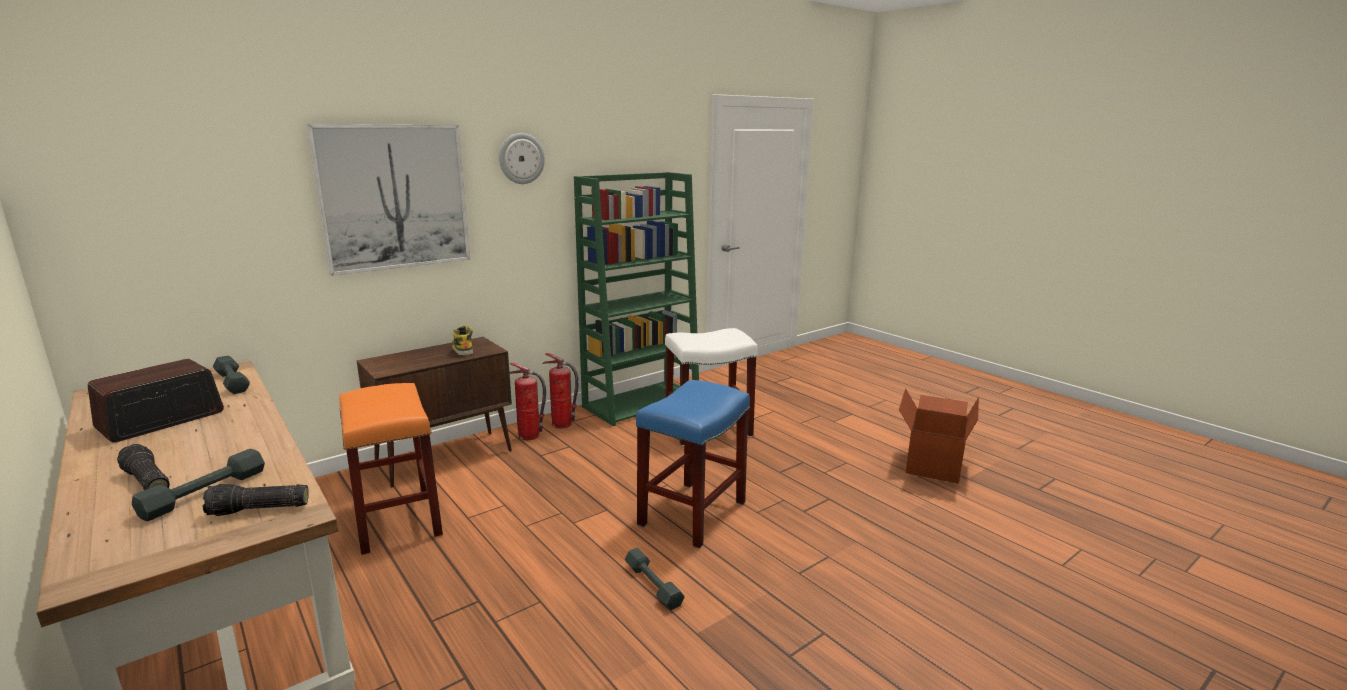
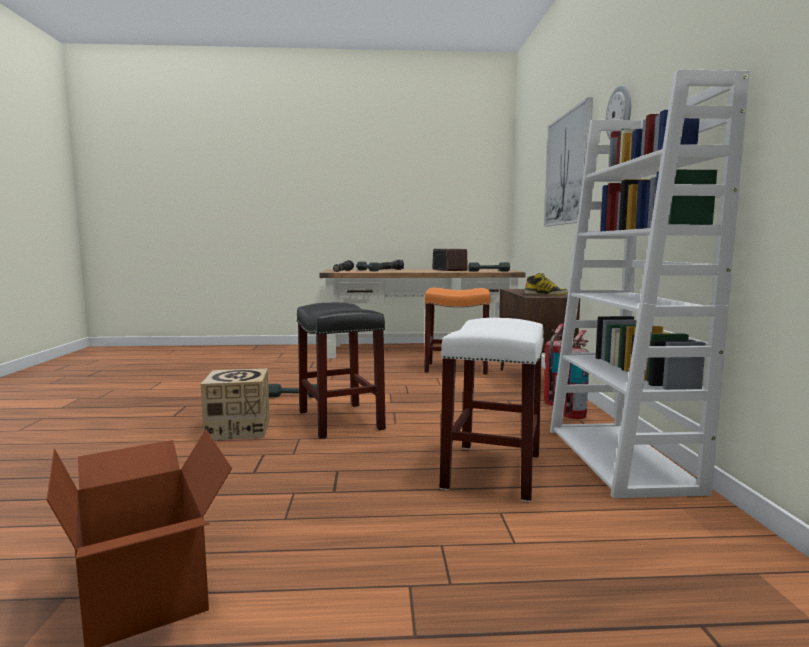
camera: 125 degrees right, 10 degrees down
(642, 402) = (621, 459): green bookcase -> white bookcase
(692, 512) = (341, 420): blue stool -> black stool
(786, 555) = (238, 429): none -> cardboard box

